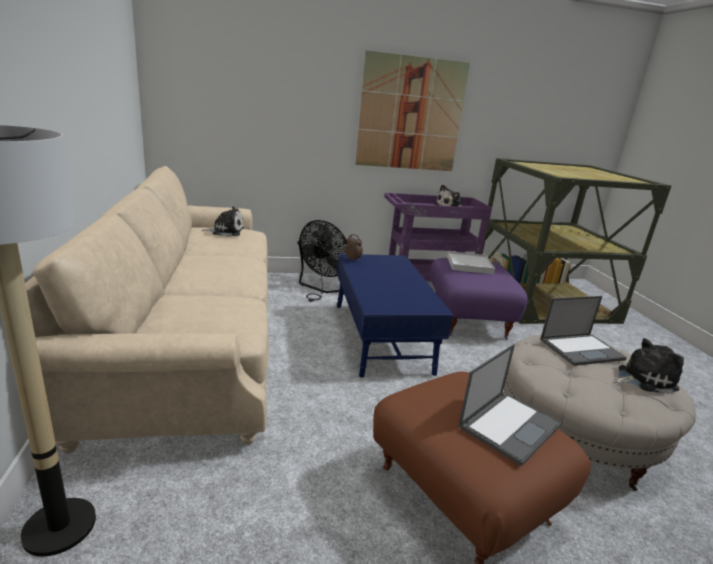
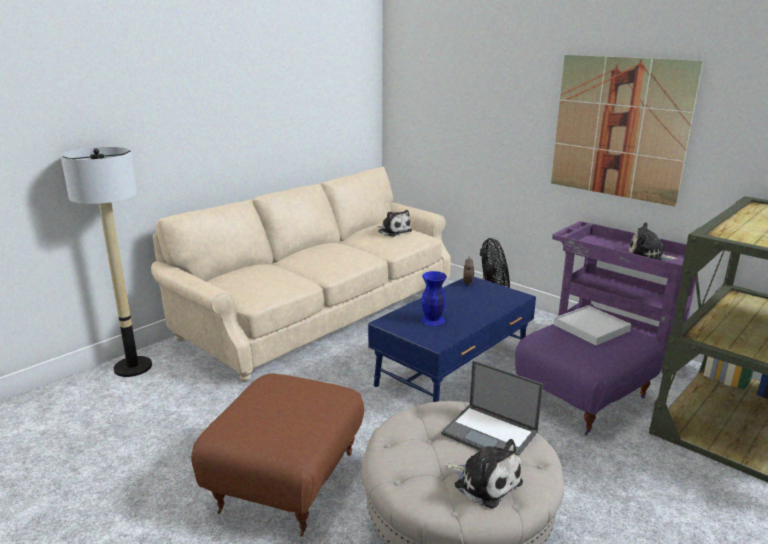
camera: 55 degrees right, 0 degrees up
(396, 293) = (432, 320): none -> blue vase
(509, 425) = (283, 421): laptop -> none

